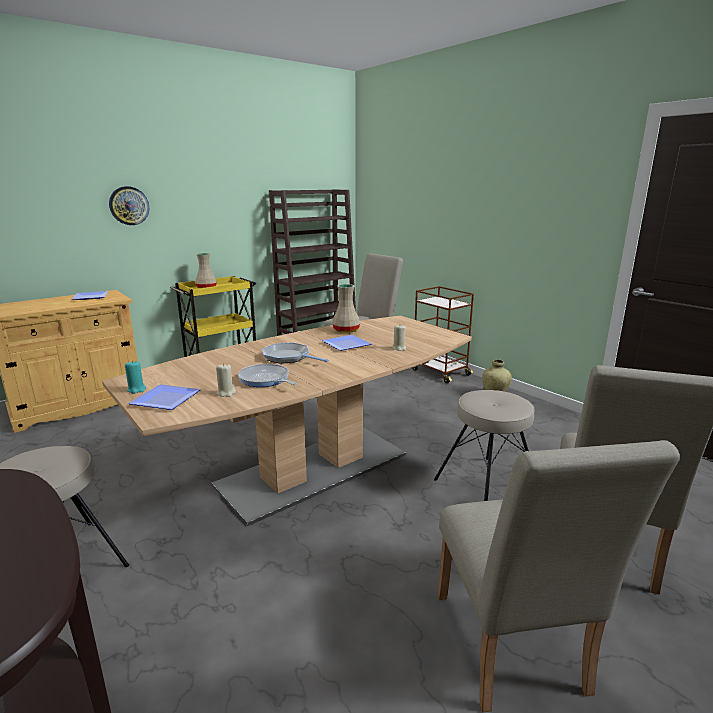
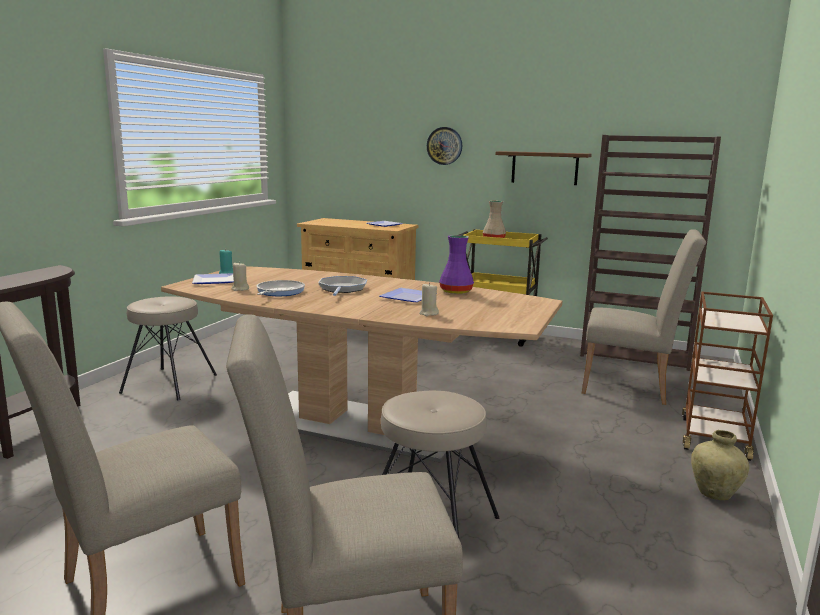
camera: 60 degrees right, 5 degrees down
(226, 220) = (544, 168): none -> shelf
(346, 330) = (456, 292): beige vase -> purple vase

